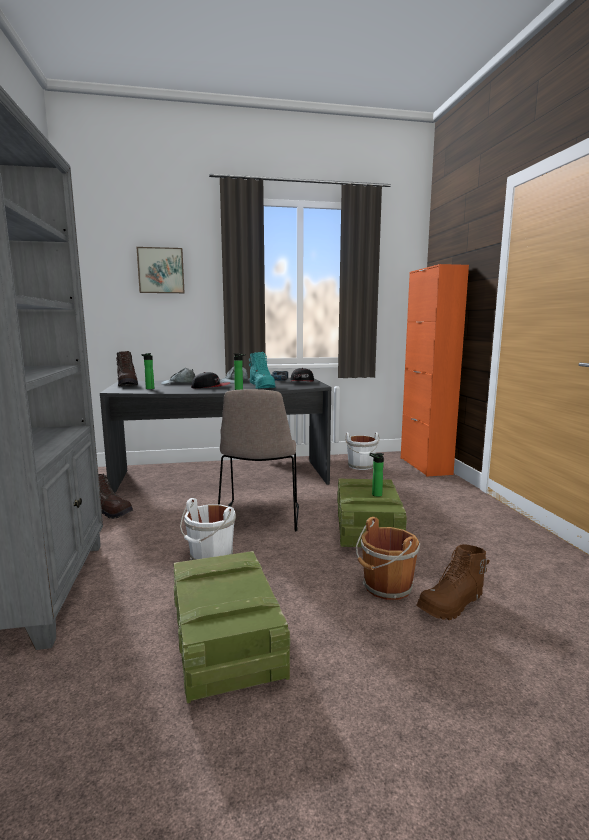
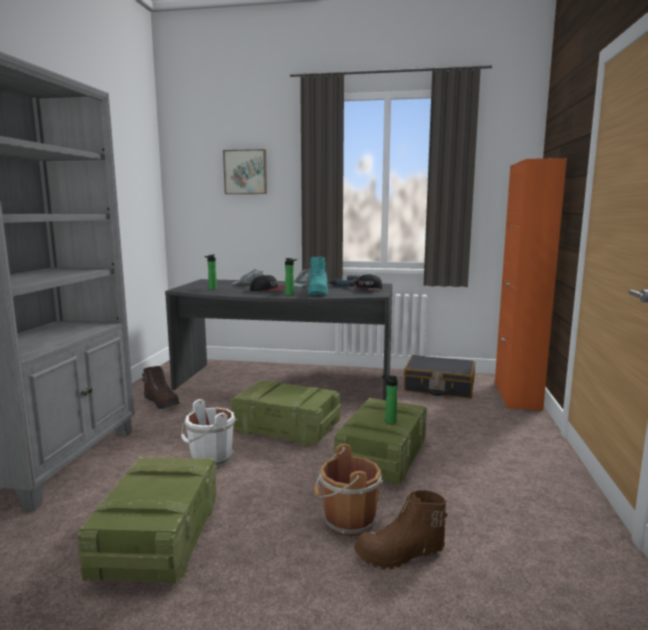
camera: 20 degrees right, 0 degrees up
(127, 384) = (201, 283): brown boot -> none
(260, 519) = (285, 429): beige chair -> crate
(361, 466) = (439, 387): white bucket -> black suitcase

